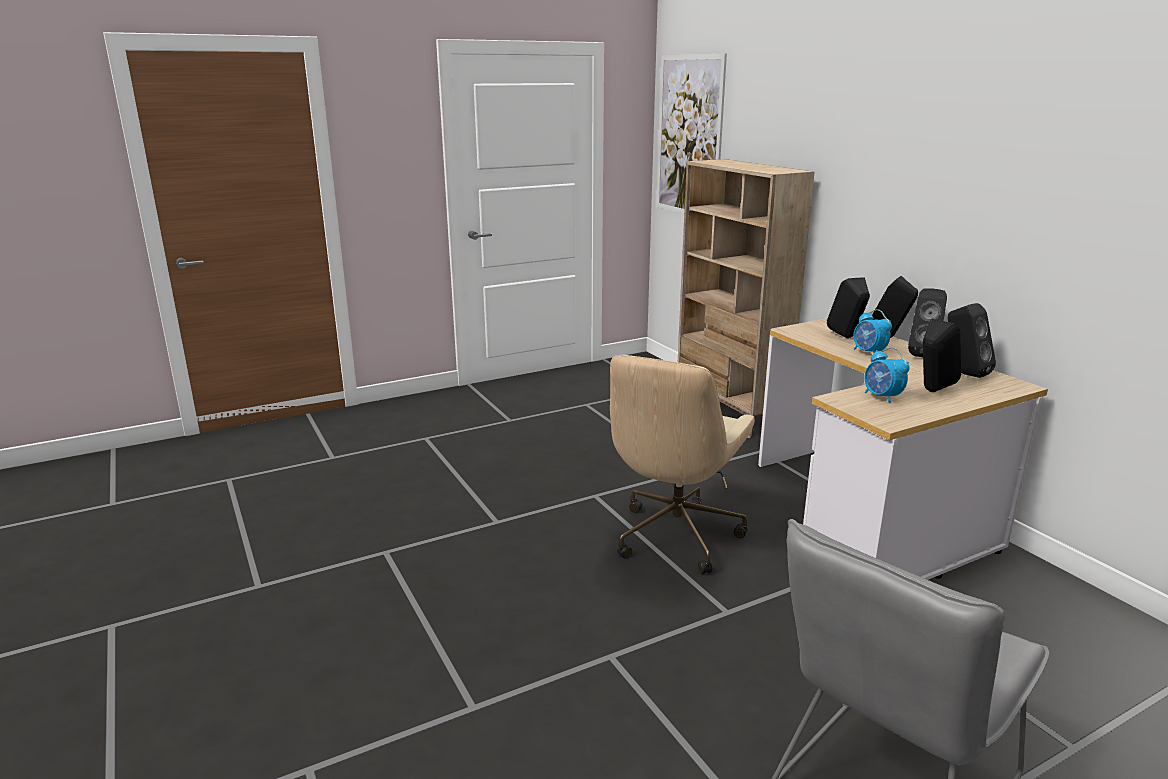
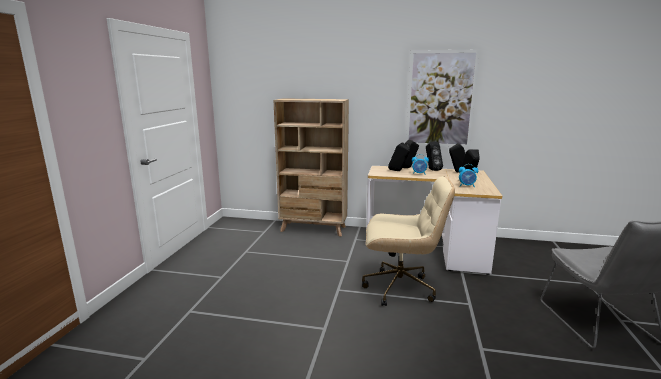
camera: 50 degrees left, 5 degrees down
(674, 539) = (401, 289): beige office chair -> beige office chair turned 60 degrees counterclockwise
(689, 136) = (246, 88): picture -> picture (440, 99)

